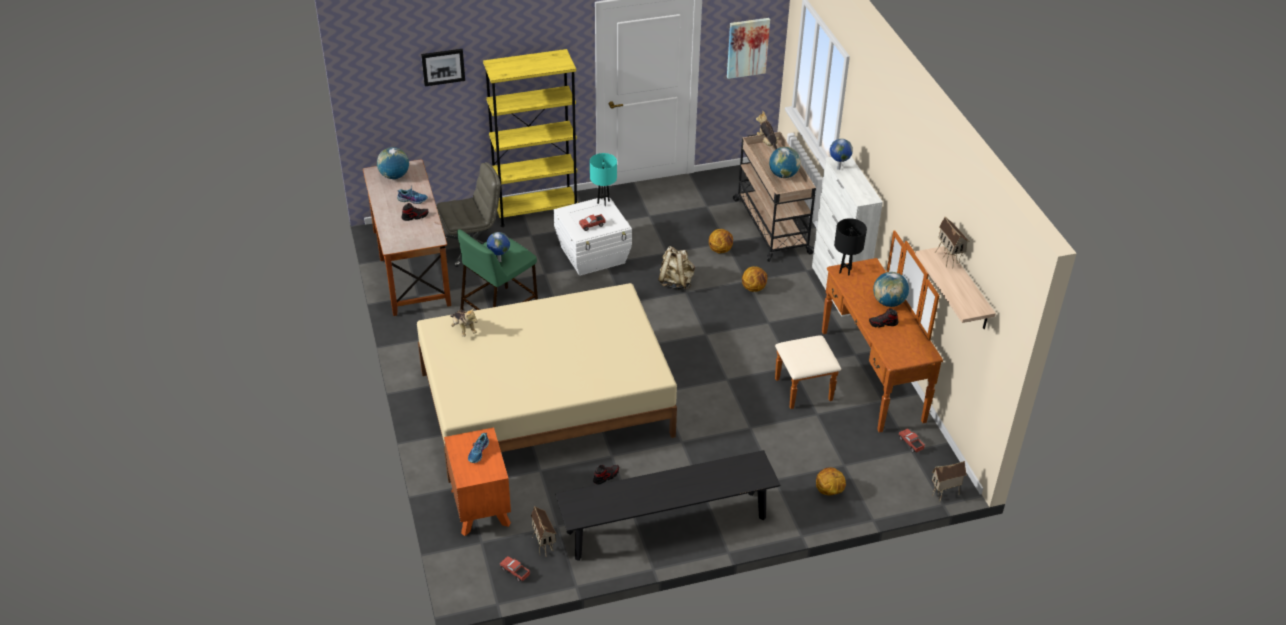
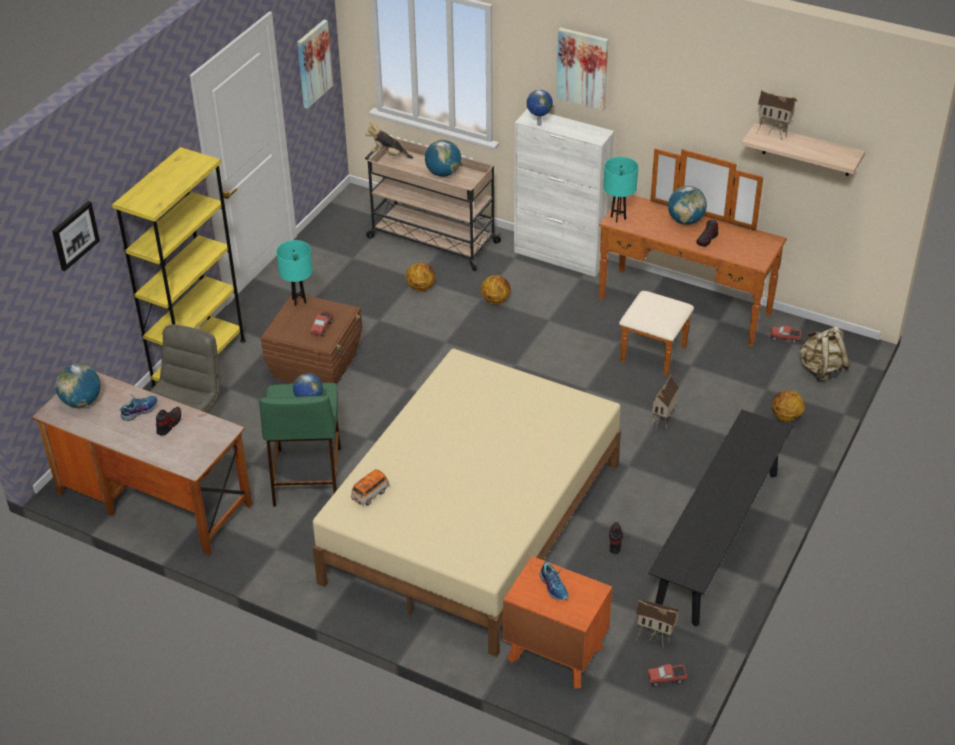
camera: 45 degrees left, 0 degrees up
(463, 329) = (370, 494): plush toy -> toy car
(593, 255) = (316, 366): white storage box -> brown storage box
(676, 282) = (424, 339): beige backpack -> beige backpack (821, 370)
(845, 271) = (618, 218): black table lamp -> turquoise table lamp
(878, 138) = (582, 68): none -> picture
(944, 495) = (859, 358): toy house -> toy house (664, 421)

